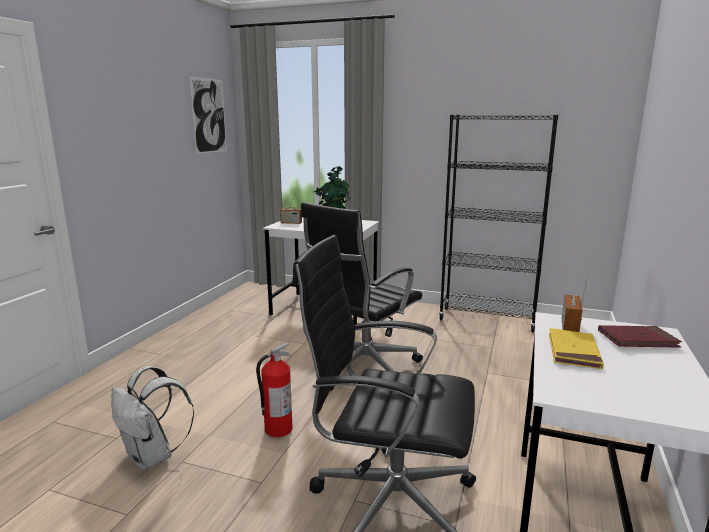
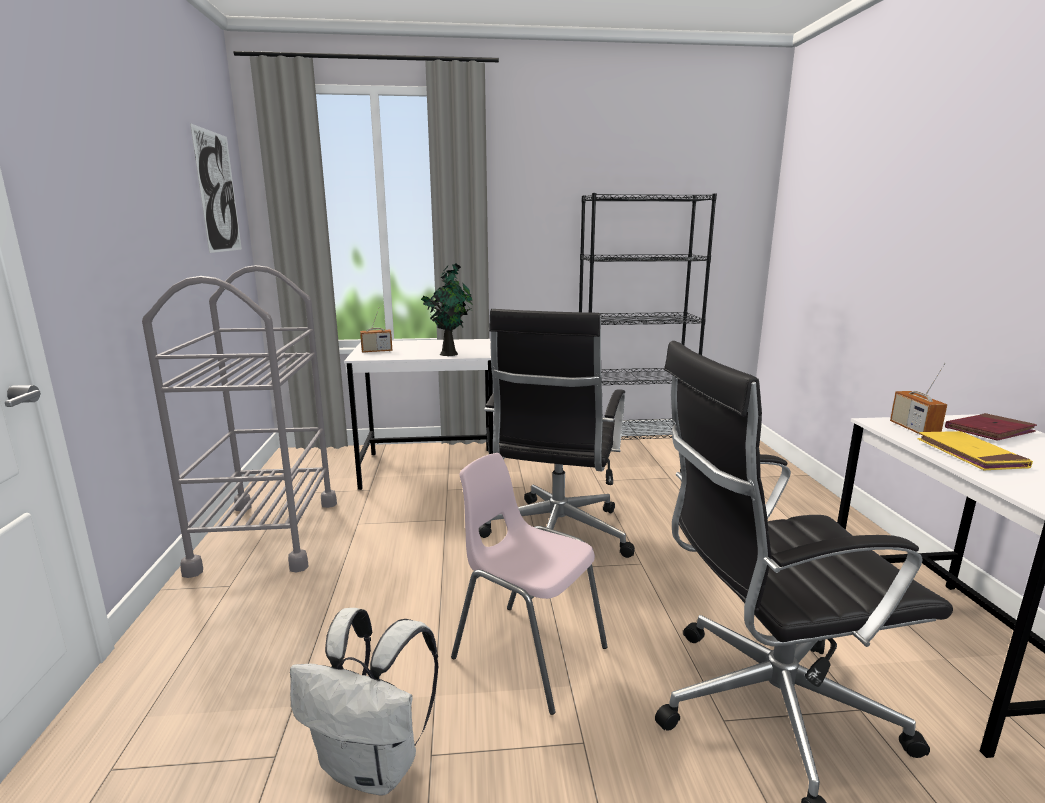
camera: 25 degrees left, 0 degrees up
(199, 331) = (268, 535): none -> grey cart
(277, 429) = (528, 652): fire extinguisher -> pink chair

